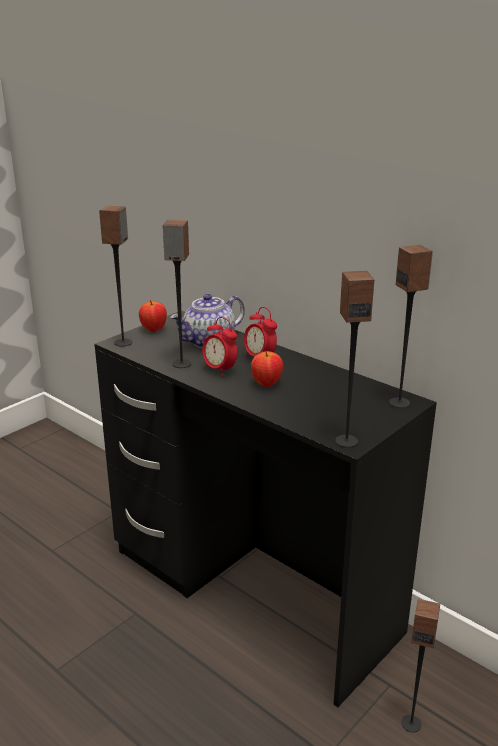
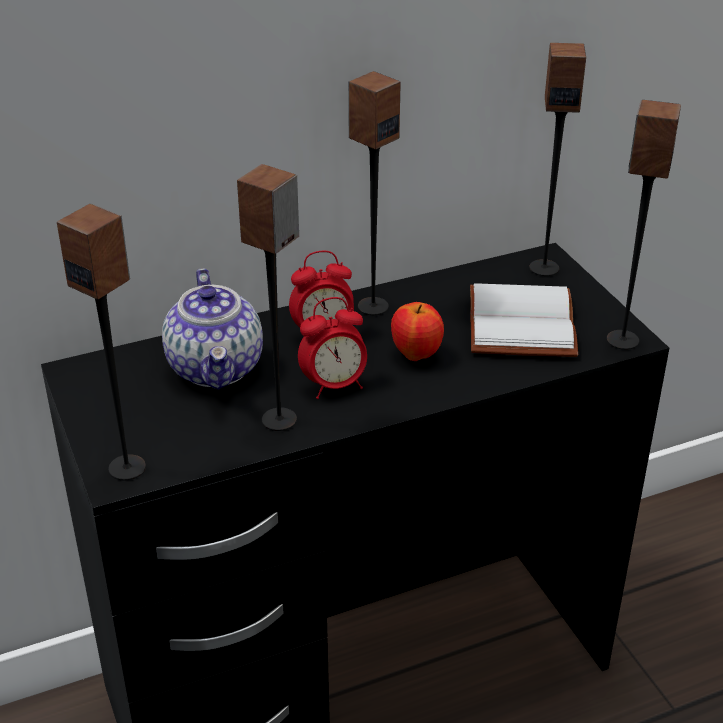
camera: 65 degrees left, 10 degrees up
(153, 329) = (102, 417): apple -> none
(328, 408) = (525, 325): none -> white book
(411, 723) = (655, 611): speaker -> speaker (372, 306)

